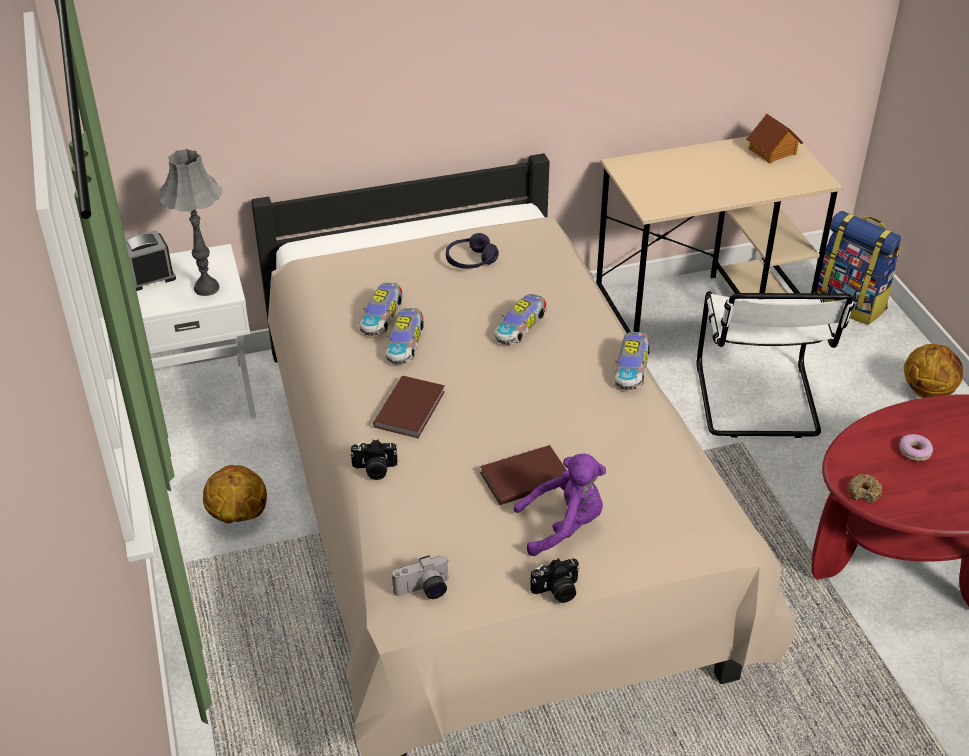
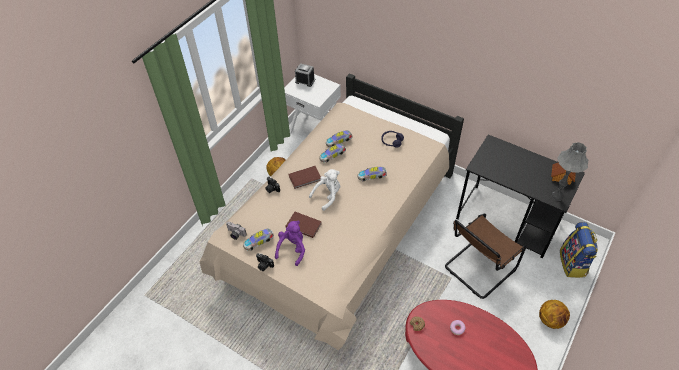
camera: 50 degrees right, 10 degrees up
(207, 288) = (314, 95): grey table lamp -> grey table lamp (557, 196)
(493, 405) = (328, 195): none -> white plush toy
(563, 526) = (292, 249): purple plush toy -> purple plush toy turned 105 degrees counterclockwise
(631, 369) = (384, 218): toy car -> toy car (259, 242)
(702, 311) = (508, 221): beige desk -> black desk
(757, 403) = (478, 269): white chair -> brown chair

